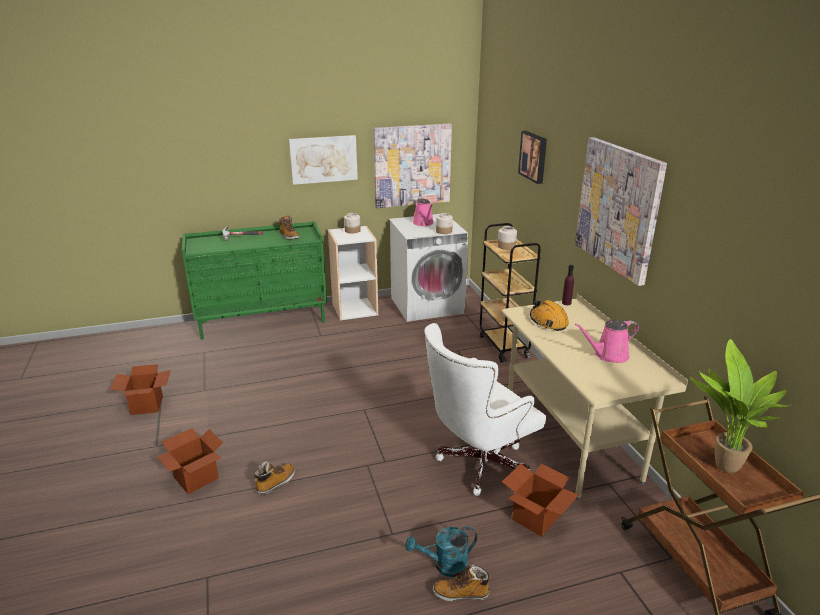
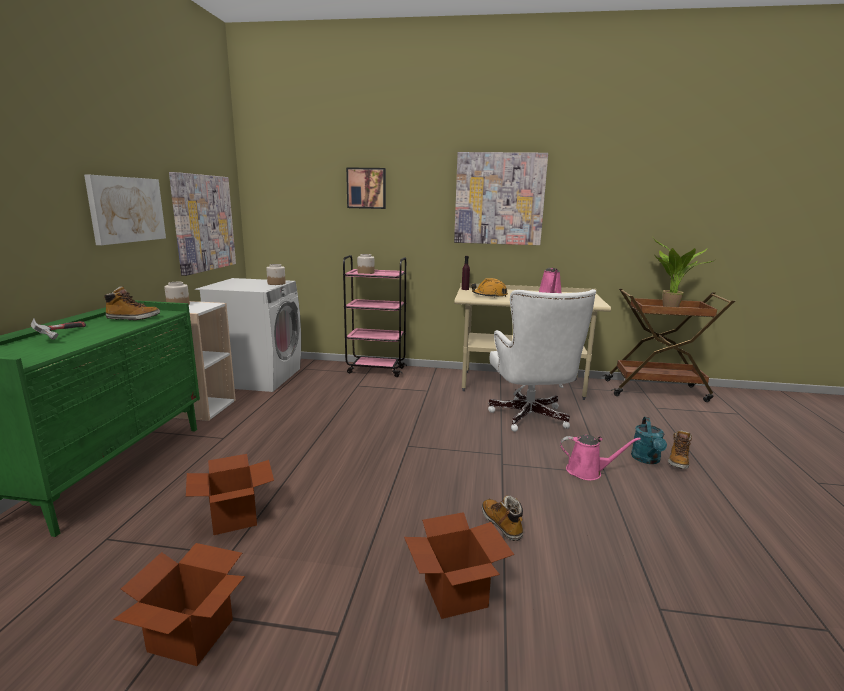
camera: 65 degrees left, 10 degrees down
(424, 223) = (241, 284): pink watering can -> pink watering can (587, 471)
(504, 347) = (377, 370): brown cart -> pink cart
(535, 518) = (599, 416): cardboard box -> cardboard box (234, 518)

